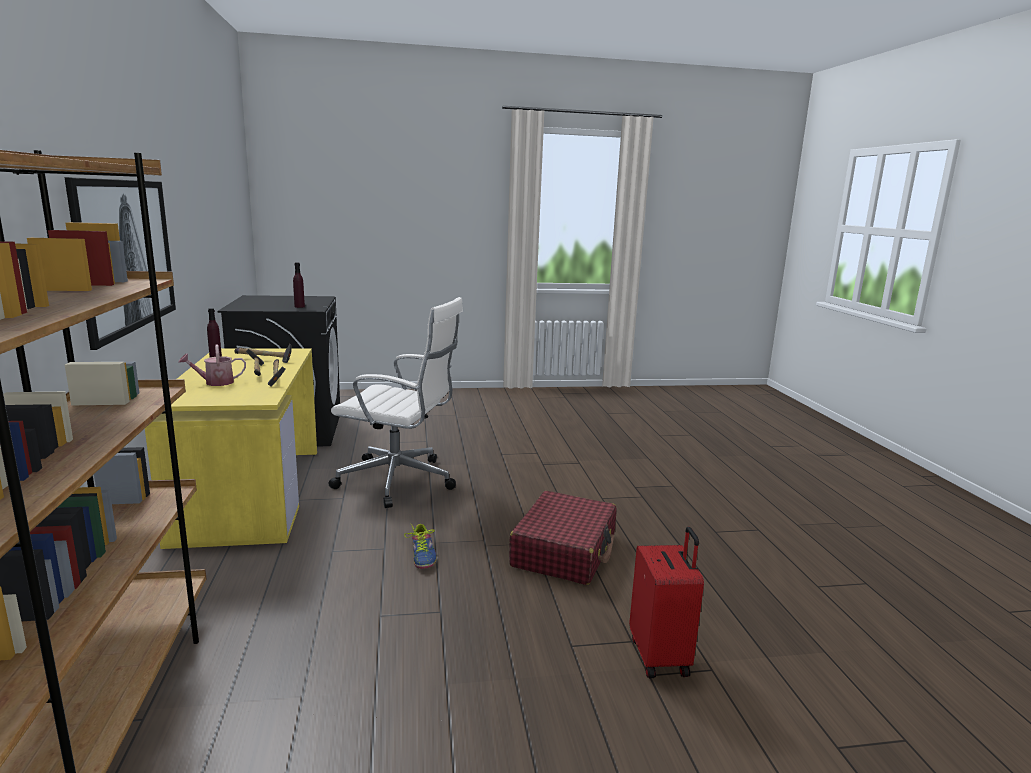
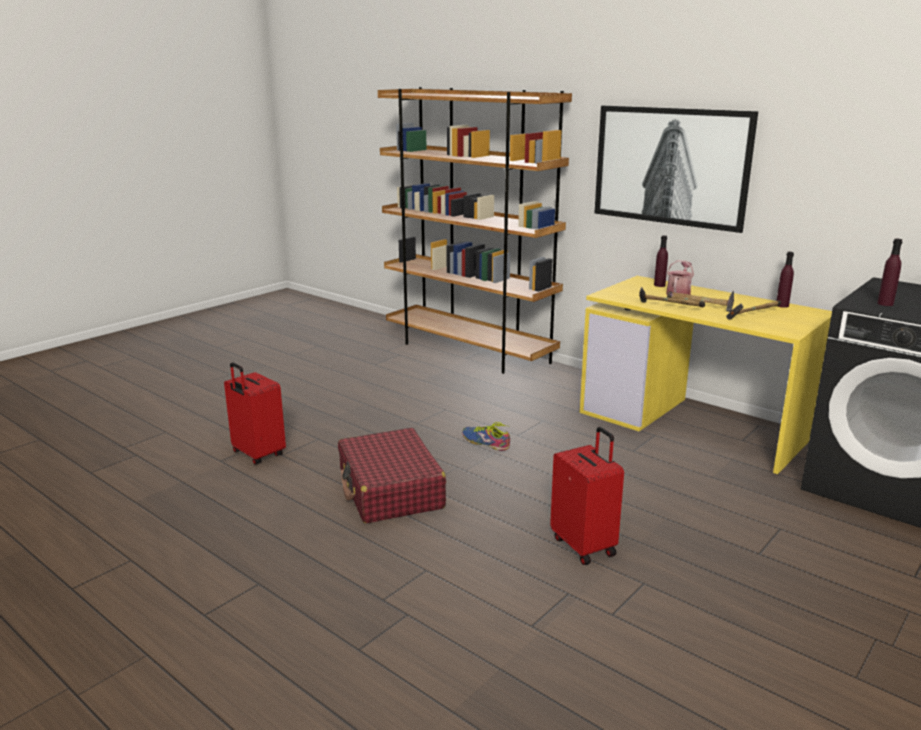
camera: 140 degrees right, 5 degrees up
(186, 392) = (659, 285): none -> purple bottle
(399, 481) = (638, 485): white office chair -> none
(497, 473) = (585, 546): none -> red suitcase

